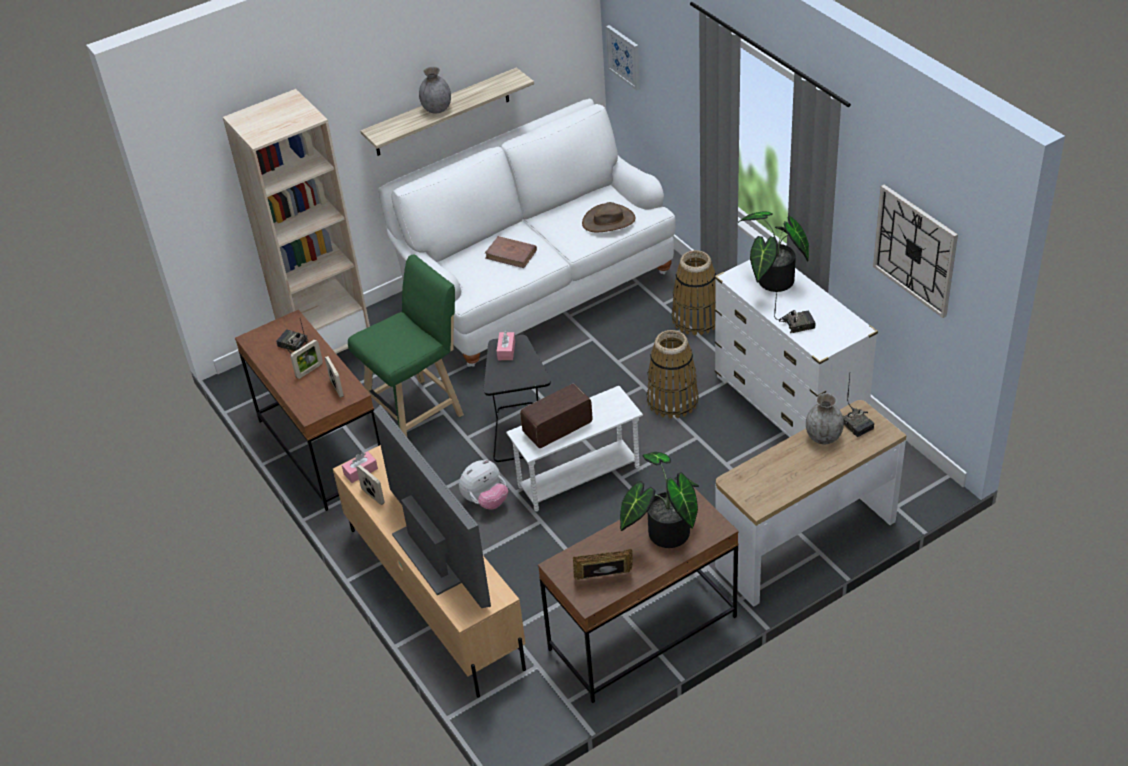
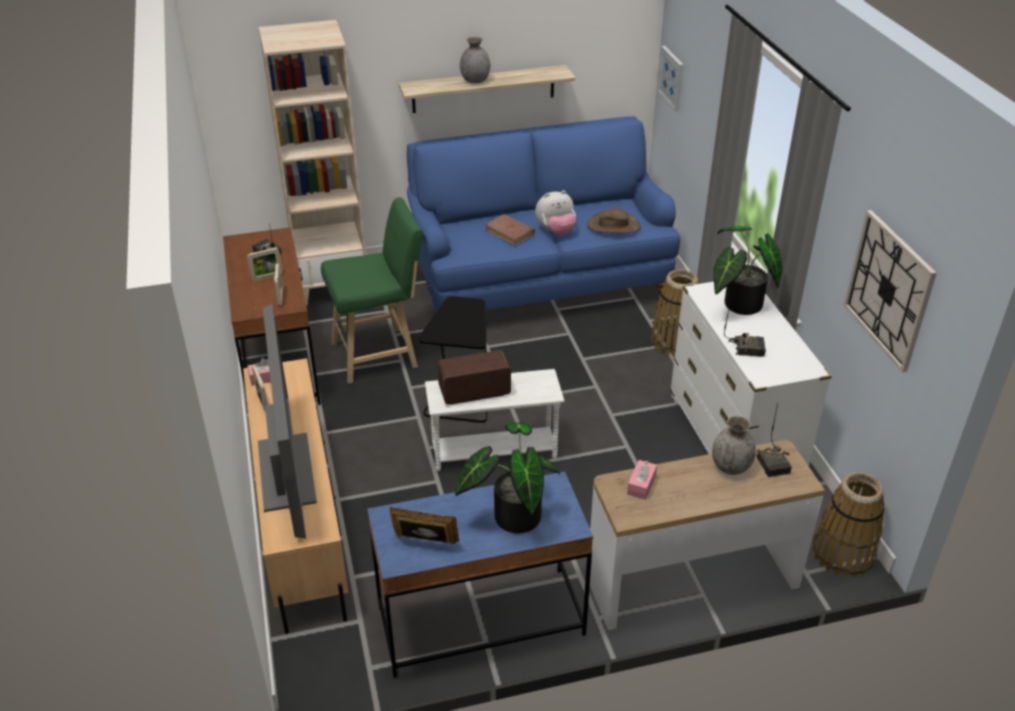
camera: 15 degrees right, 5 degrees down
(485, 501) = (396, 448): plush toy -> plush toy (556, 231)
(506, 350) = (459, 308): pink tissue box -> pink tissue box (641, 485)
(536, 288) = (539, 279): white sofa -> blue sofa
(642, 633) = (480, 621): brown desk -> blue desk
(672, 401) = (618, 406): basket -> basket (843, 554)

